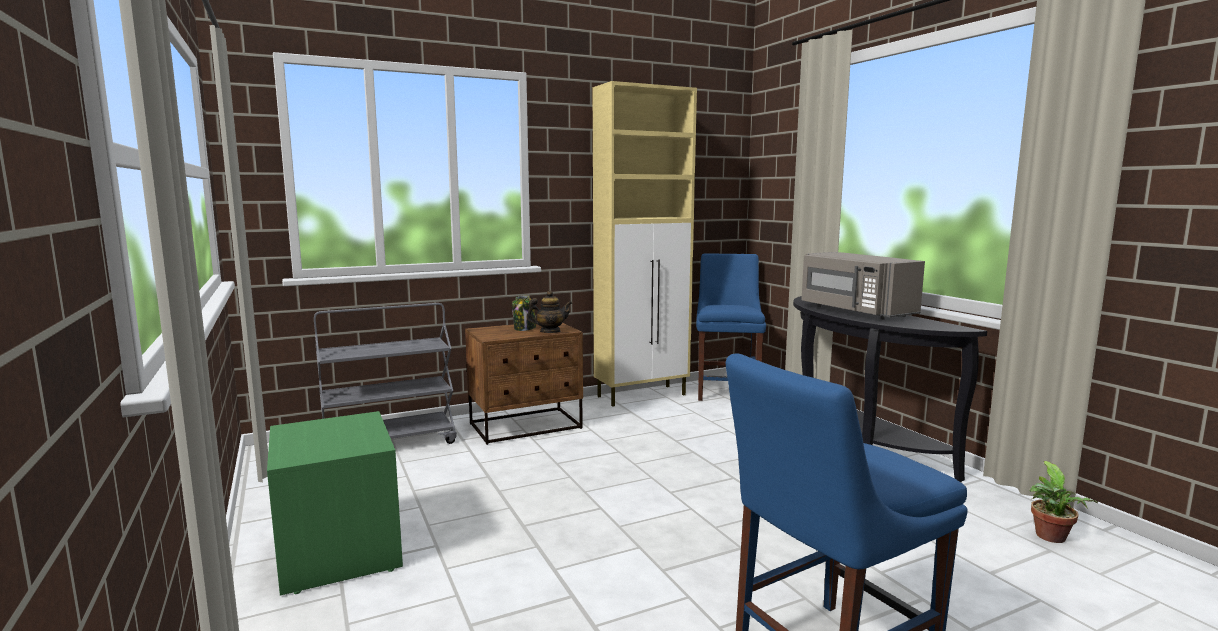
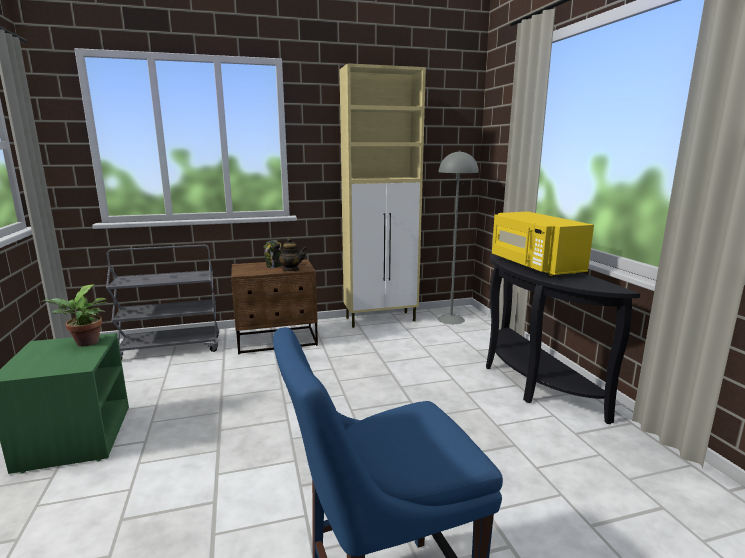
camera: 10 degrees right, 5 degrees up
(727, 391) = (451, 319): blue chair -> grey floor lamp
(854, 311) = (533, 265): grey microwave -> yellow microwave
(1052, 538) = (671, 494): potted plant -> potted plant (85, 343)

